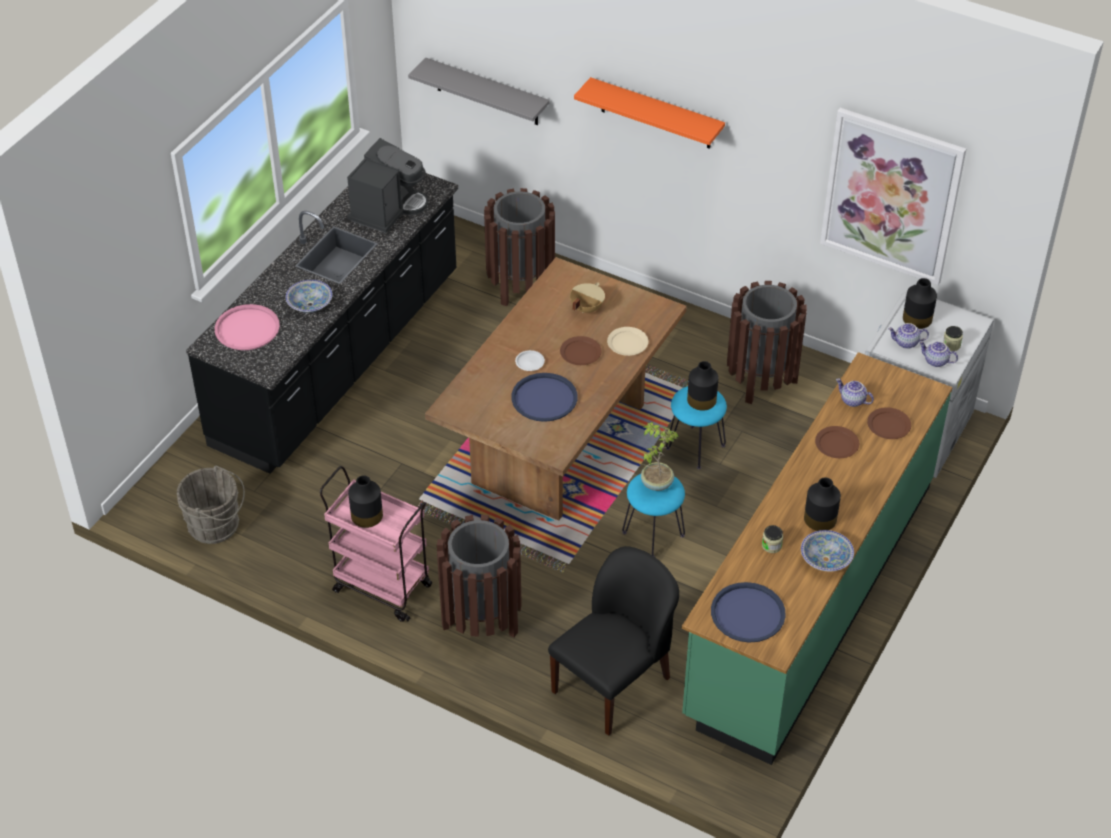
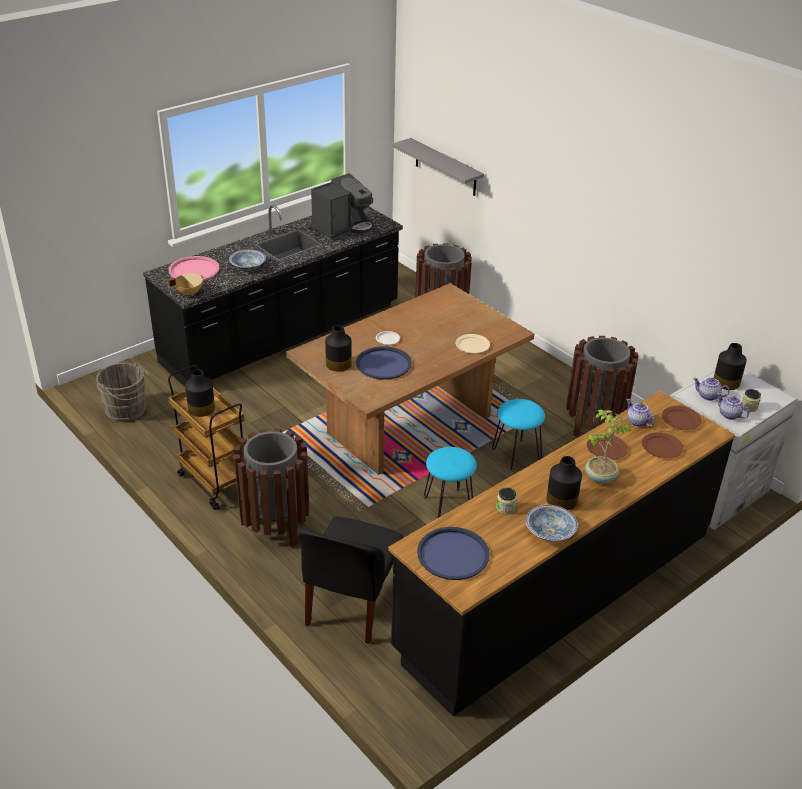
camera: 20 degrees right, 10 degrees down
(381, 588) = (214, 483): pink cart -> brown cart
(581, 352) = (431, 342): brown plate -> brown plate (681, 420)
(586, 308) = (453, 317): beige cooking pot -> beige cooking pot (189, 293)
(613, 684) = (351, 605): black chair -> black chair turned 135 degrees clockwise
(656, 114) = (554, 186): orange shelf -> none
(656, 483) = (453, 455): potted plant -> potted plant (599, 477)
(701, 399) = (524, 409): black vase -> black vase (338, 363)
(809, 598) = (557, 590): green counter -> black counter
(891, 196) = (724, 269): picture -> none

